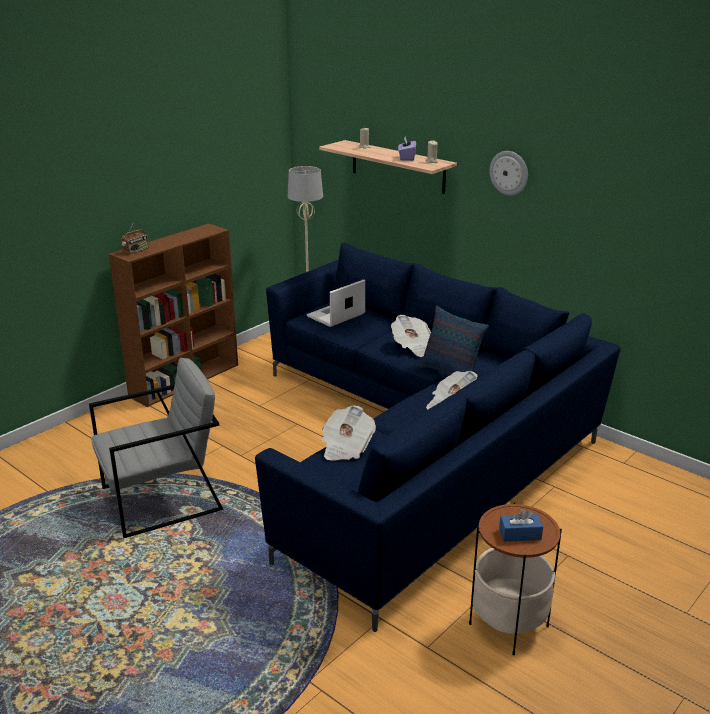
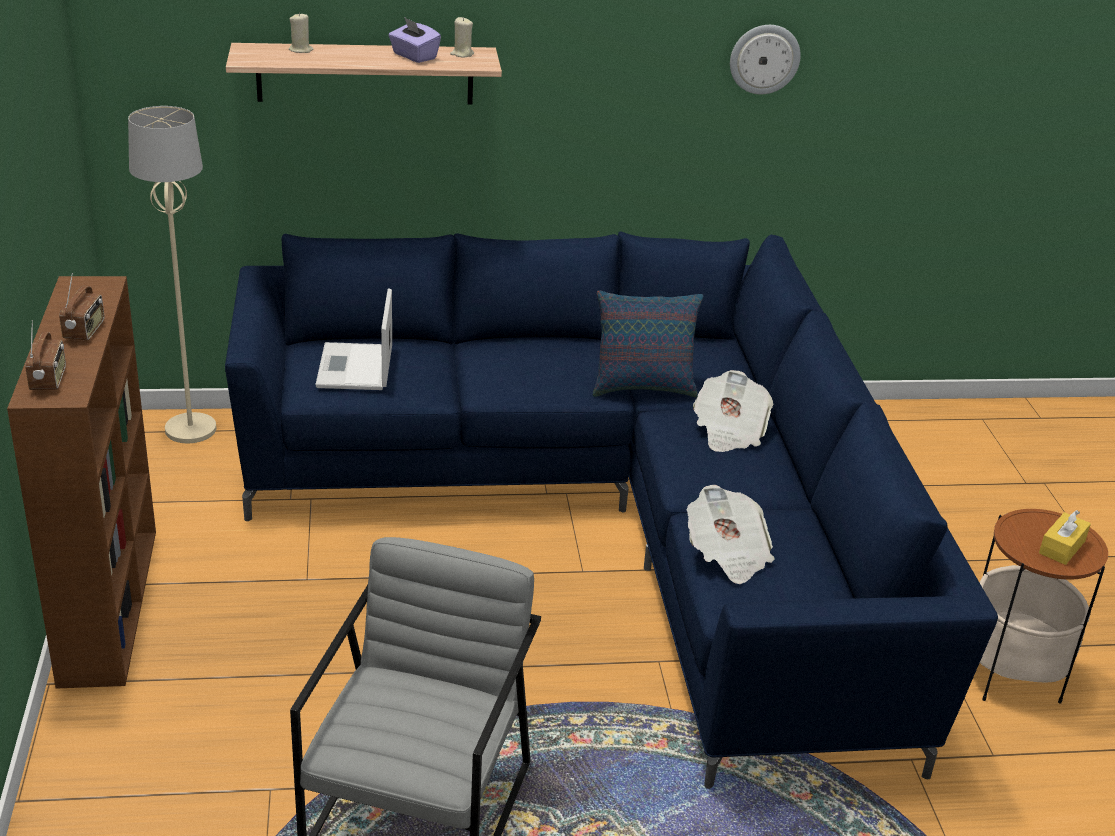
camera: 50 degrees left, 5 degrees up
(178, 241) = (85, 331): none -> radio
(413, 347) = (541, 370): newspaper -> none
(509, 173) = (599, 48): wall clock -> wall clock (764, 59)
(520, 534) = (1062, 547): blue tissue box -> yellow tissue box

